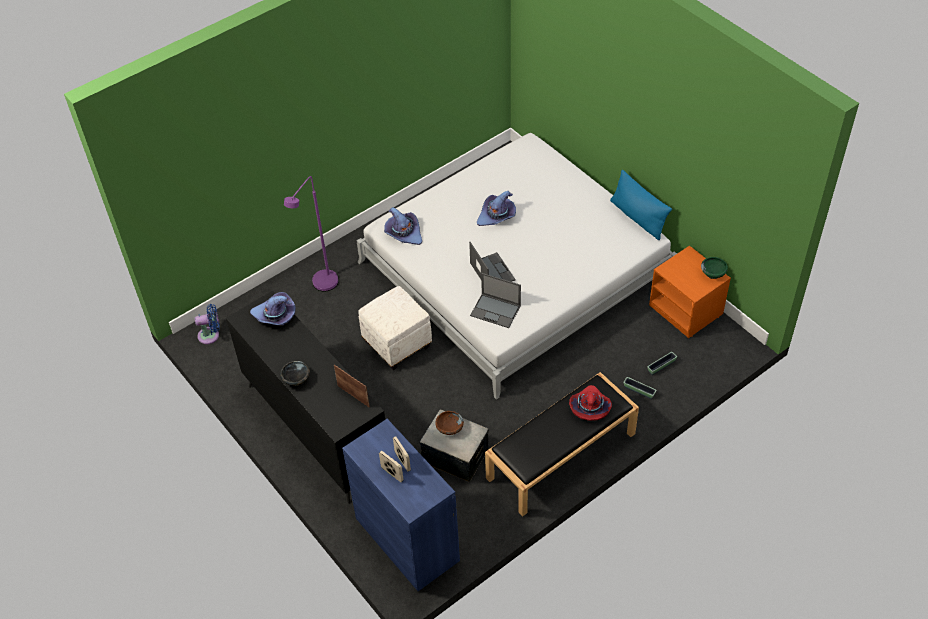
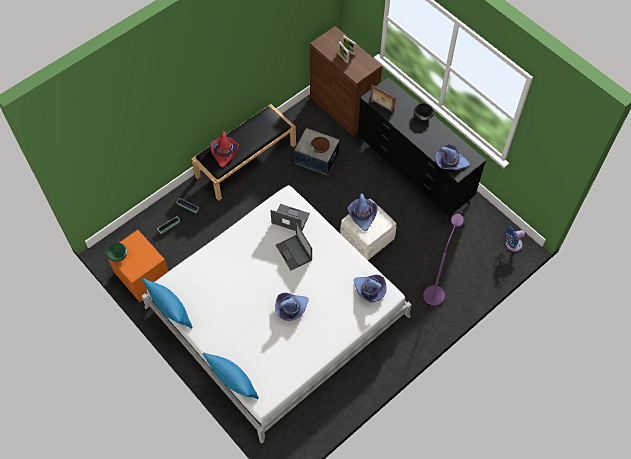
camera: 175 degrees right, 10 degrees up
(400, 317) = (362, 215): none -> purple hat
(407, 539) = (343, 108): blue cabinet -> brown cabinet
(561, 158) = (232, 380): none -> blue pillow

